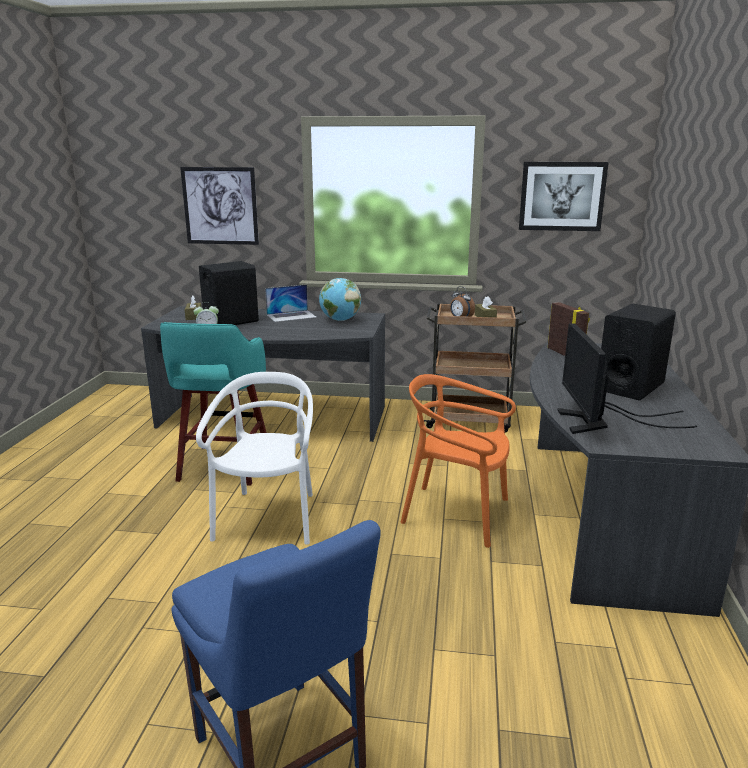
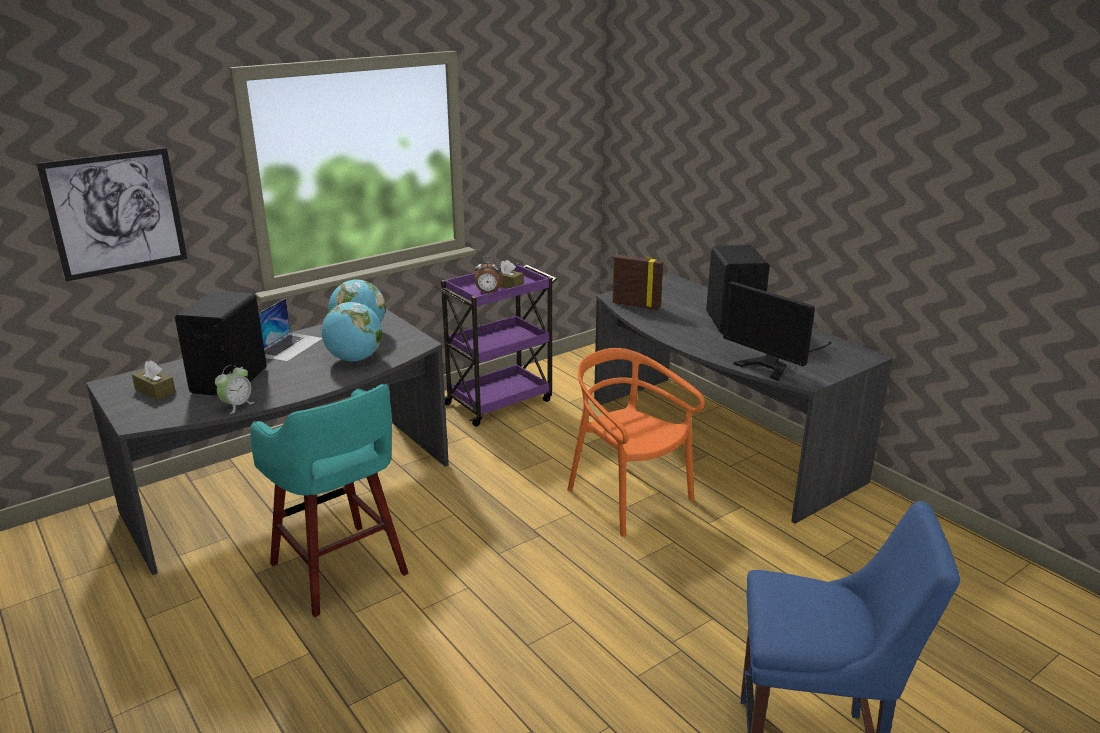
camera: 45 degrees left, 5 degrees up
(268, 518) = (486, 594): white chair -> none
(308, 330) = (355, 359): none -> globe
(456, 514) = (628, 498): orange chair -> orange chair turned 75 degrees clockwise
(470, 420) = (500, 401): brown cart -> purple cart
(562, 196) = (535, 133): picture -> none

